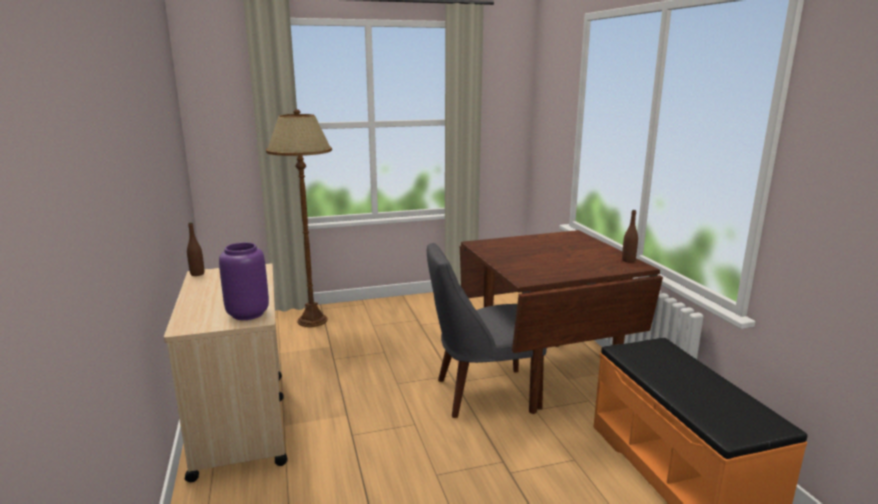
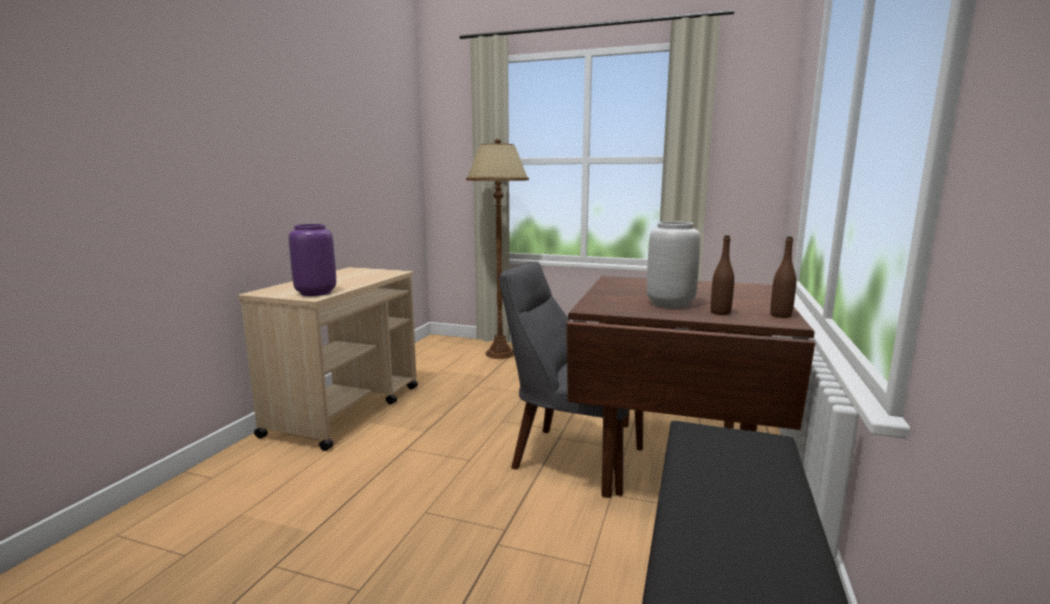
camera: 35 degrees right, 5 degrees down
(197, 274) = (349, 269): brown bottle -> brown bottle (720, 312)
(558, 263) = (670, 303): none -> grey vase

